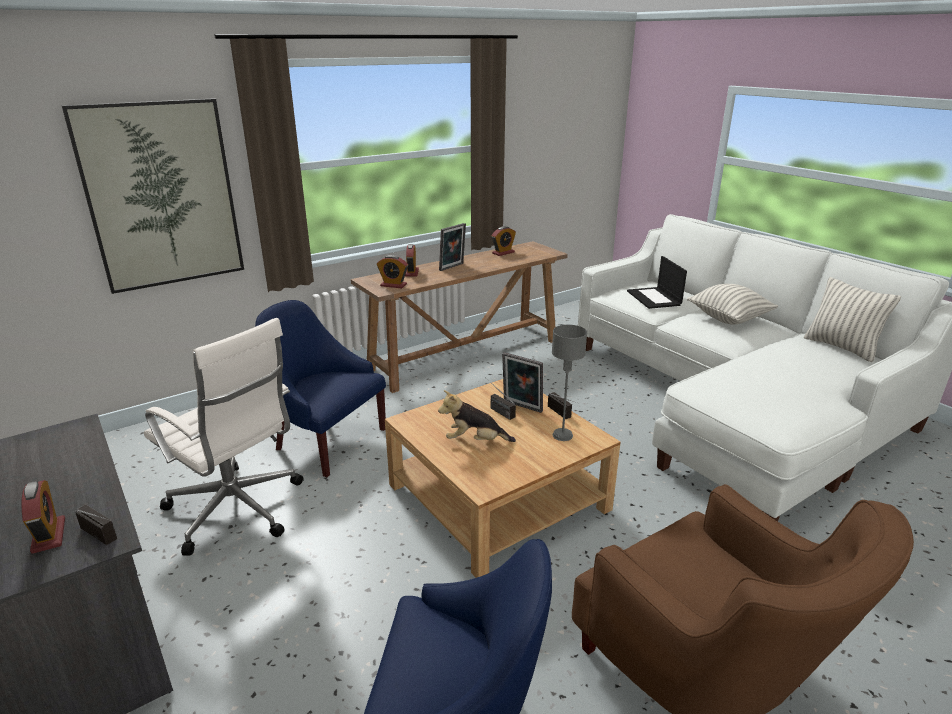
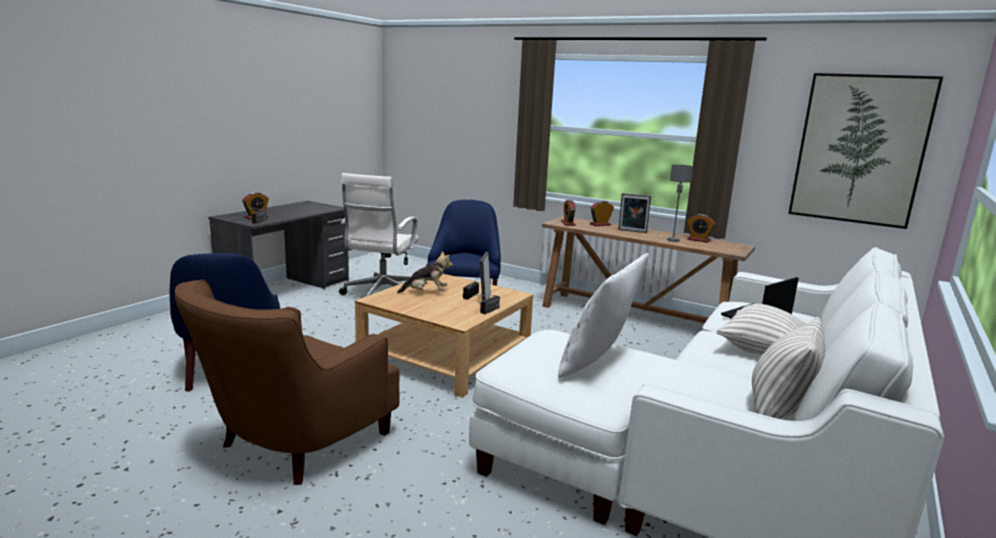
camera: 65 degrees right, 10 degrees down
(162, 196) = (478, 130): picture -> picture (860, 150)
(475, 441) = (426, 292): plush toy -> plush toy turned 105 degrees clockwise
(562, 435) = (456, 313): grey table lamp -> grey table lamp (673, 240)
(771, 384) = (597, 361): none -> white pillow

